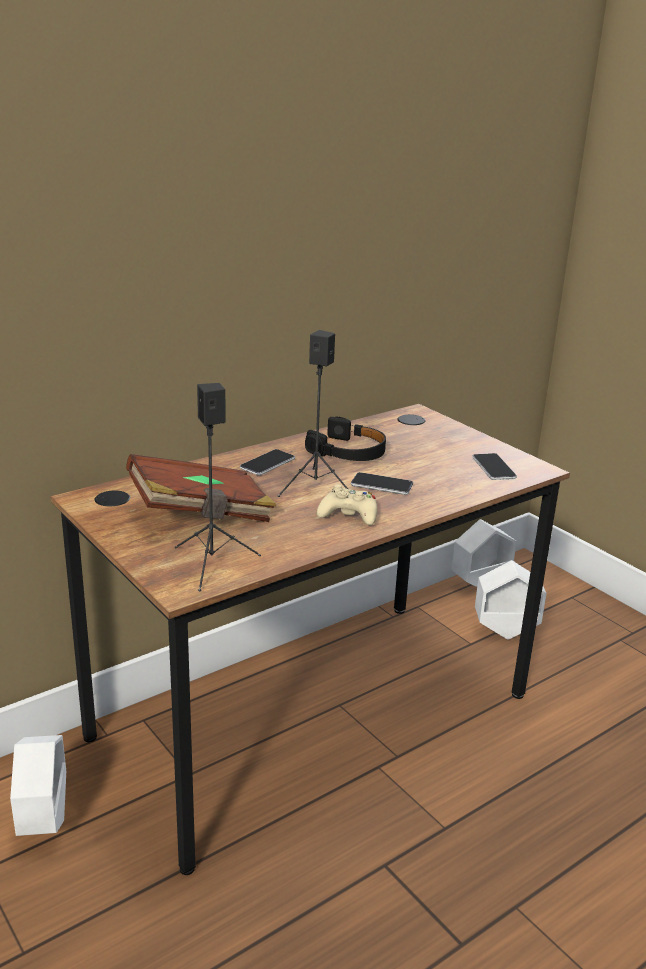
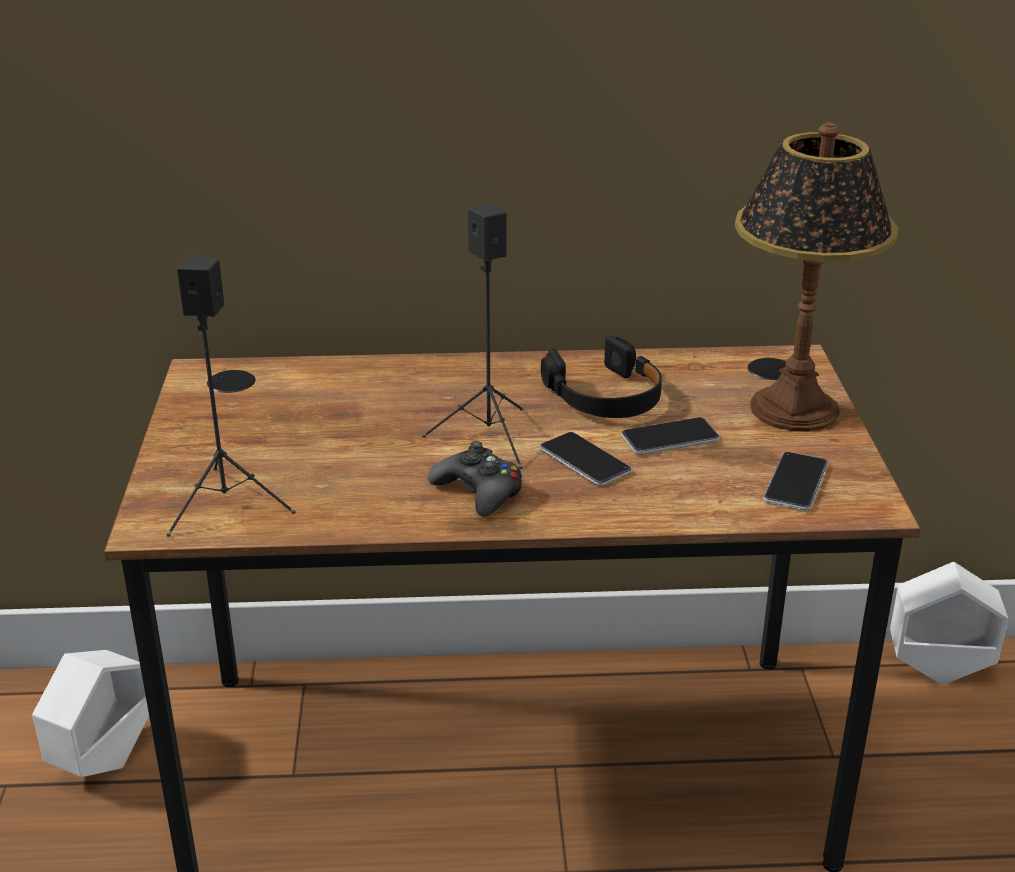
camera: 35 degrees right, 5 degrees up
(201, 514) = (299, 433): brown book -> none
(267, 463) = (472, 384): phone -> phone (670, 438)
(349, 515) = (479, 492): beige game controller -> black game controller
(447, 435) = (793, 409): none -> table lamp
(505, 631) = (909, 758): white planter -> none

